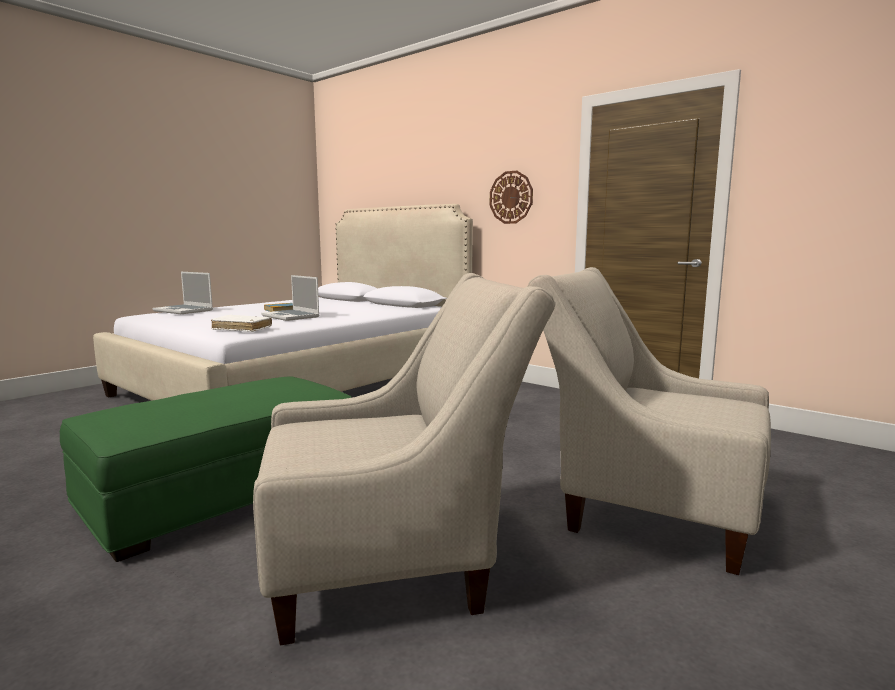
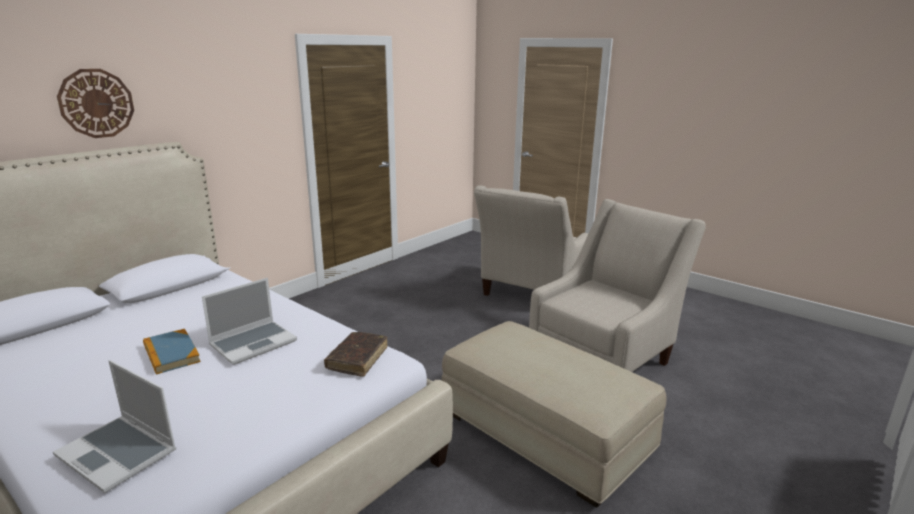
camera: 90 degrees left, 10 degrees up
(184, 311) = (119, 453): laptop -> laptop turned 90 degrees clockwise
(224, 492) = (543, 431): green ottoman -> beige ottoman
(242, 329) = (357, 359): white book -> brown book
(394, 561) = (605, 356): beige armchair -> beige armchair turned 60 degrees clockwise
(511, 197) = (237, 128): wall clock -> wall clock (96, 103)

